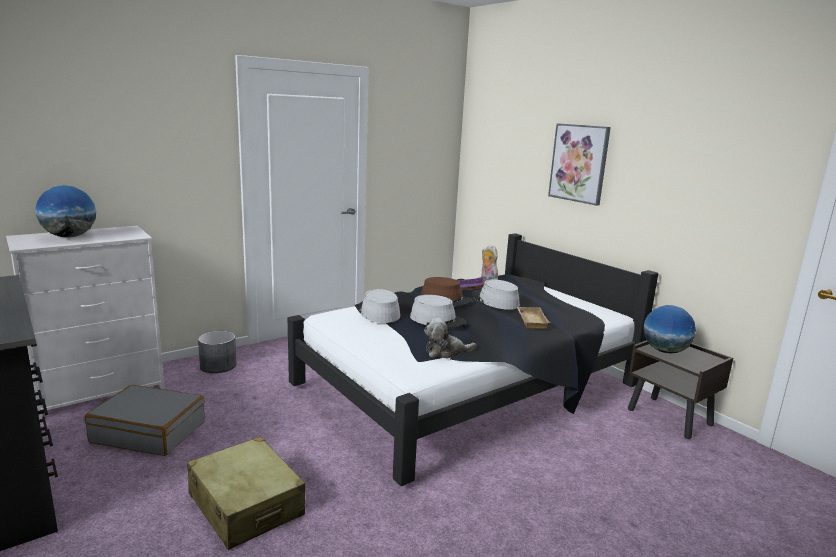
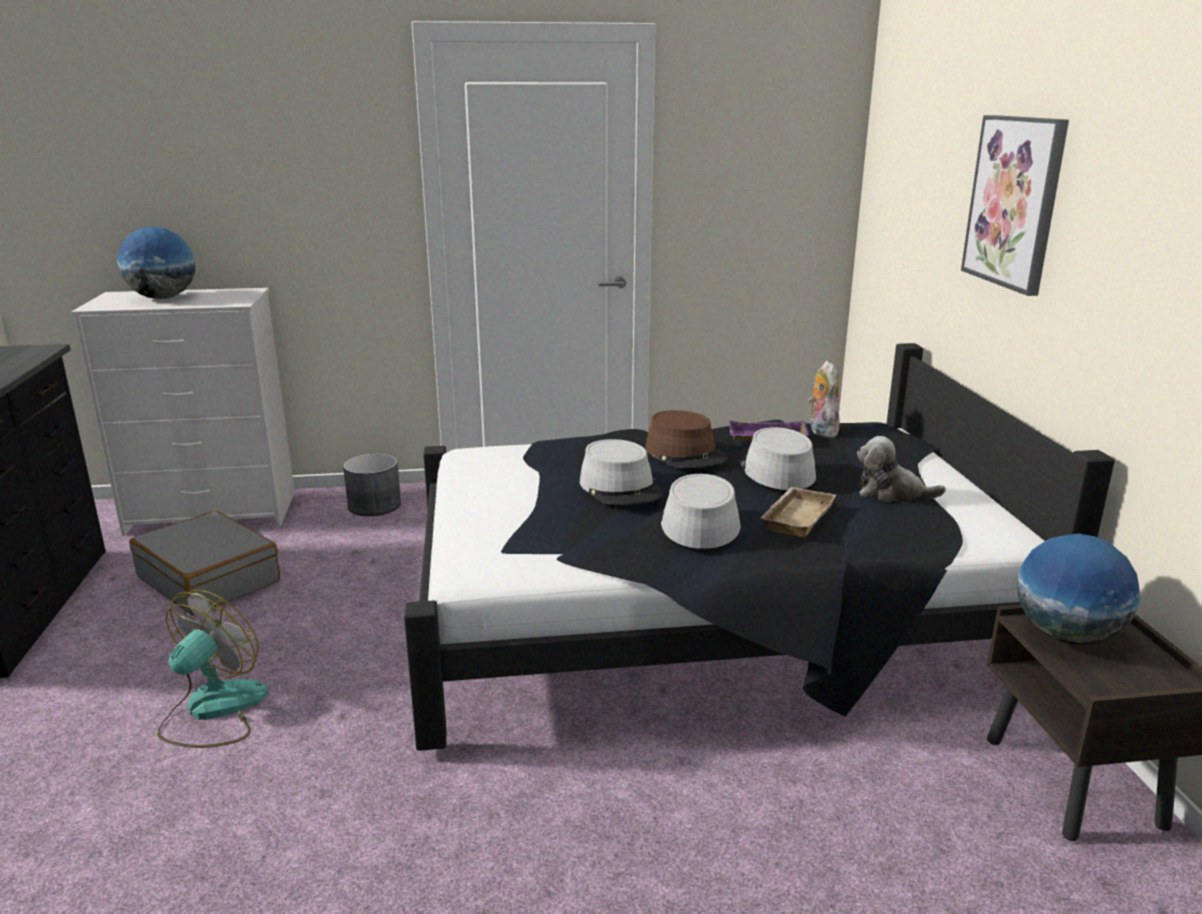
camera: 30 degrees right, 5 degrees up
(246, 505) = (213, 711): beige suitcase -> fan
(378, 312) = (547, 459): grey hat -> grey hat (700, 521)
(446, 352) = (567, 545): plush toy -> plush toy (891, 492)

